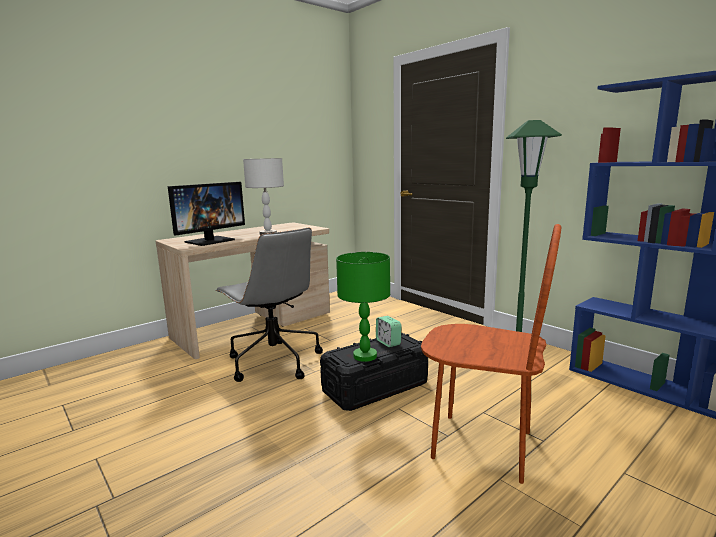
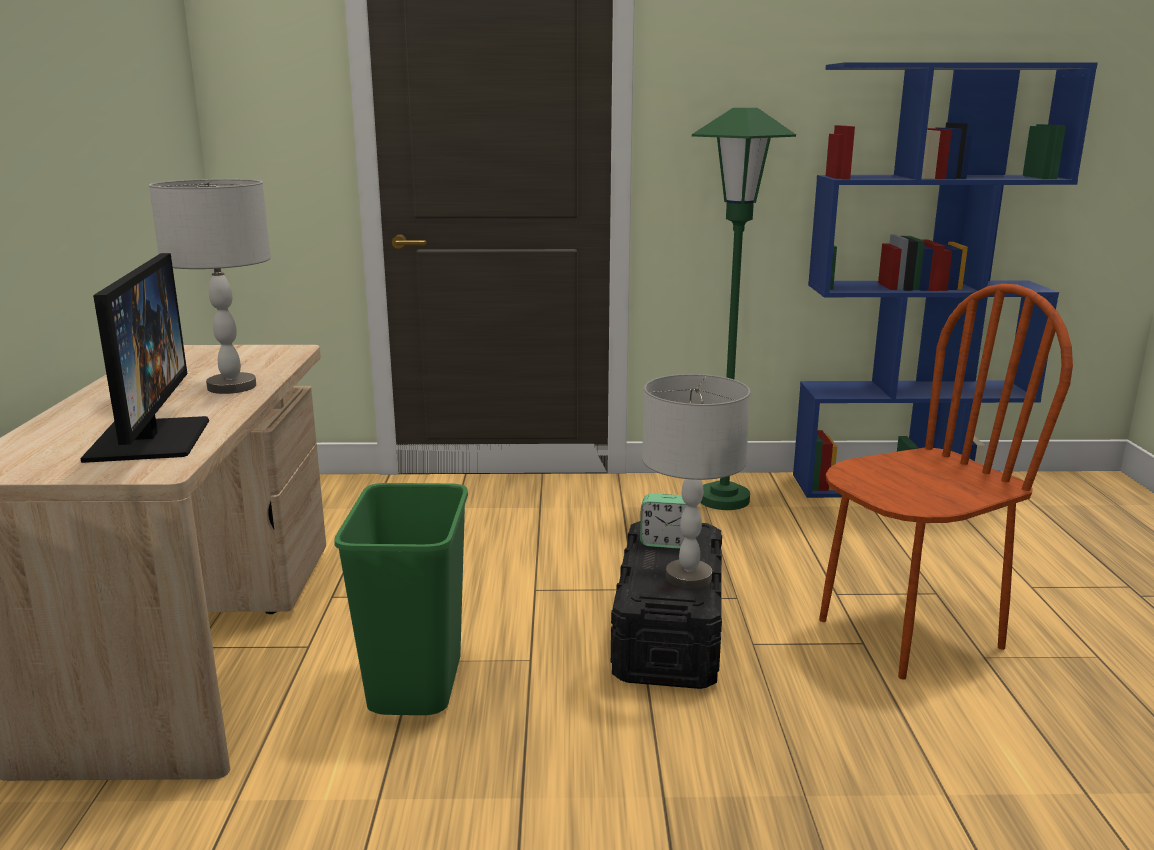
camera: 50 degrees left, 5 degrees up
(273, 361) = (417, 685): grey office chair -> green trash can
(365, 356) = (689, 577): green table lamp -> grey table lamp

